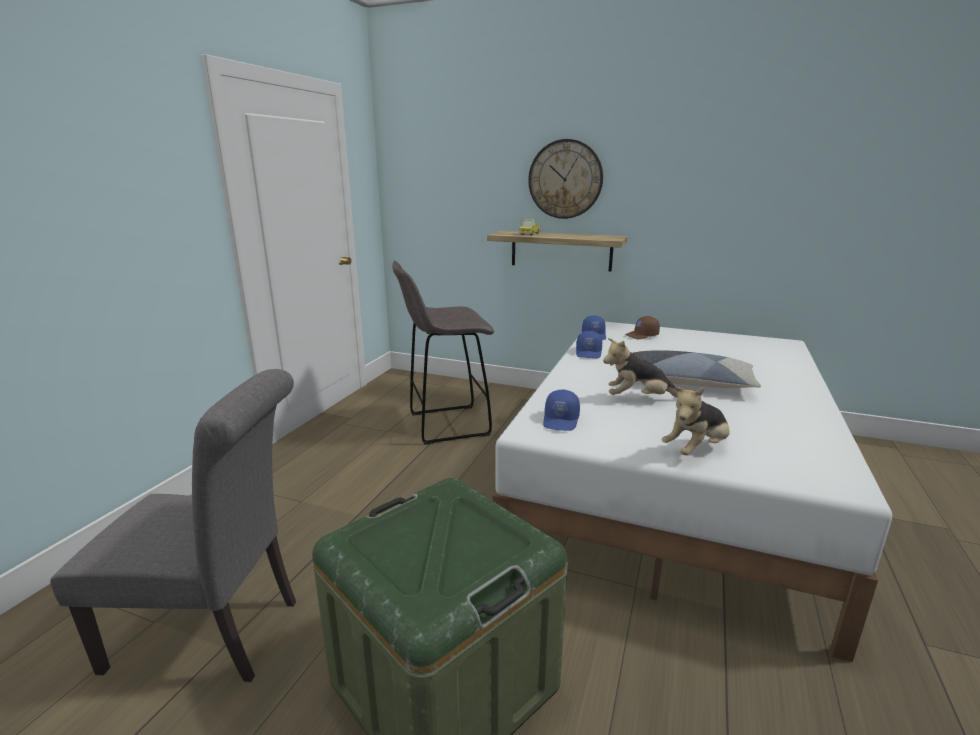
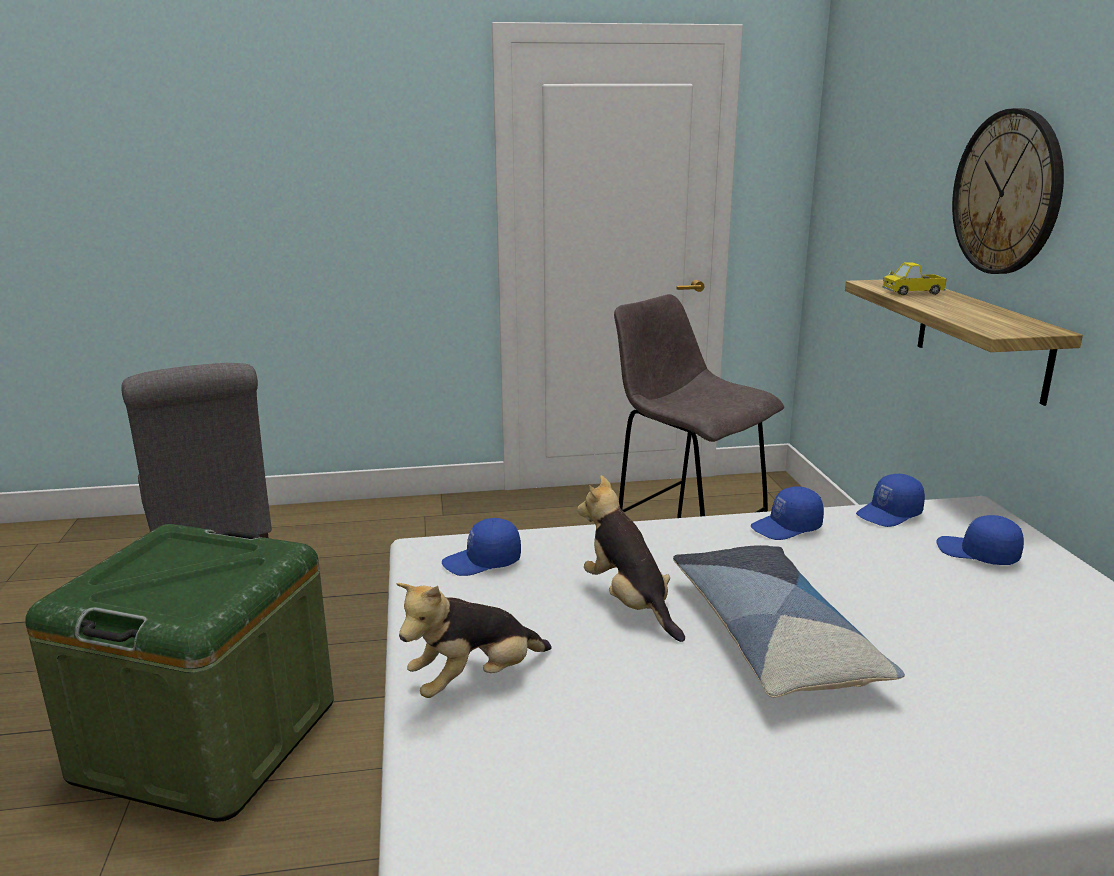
camera: 60 degrees right, 0 degrees up
(642, 335) = (977, 554): brown cap -> blue cap
(696, 449) = (475, 681): plush toy -> plush toy turned 60 degrees counterclockwise

